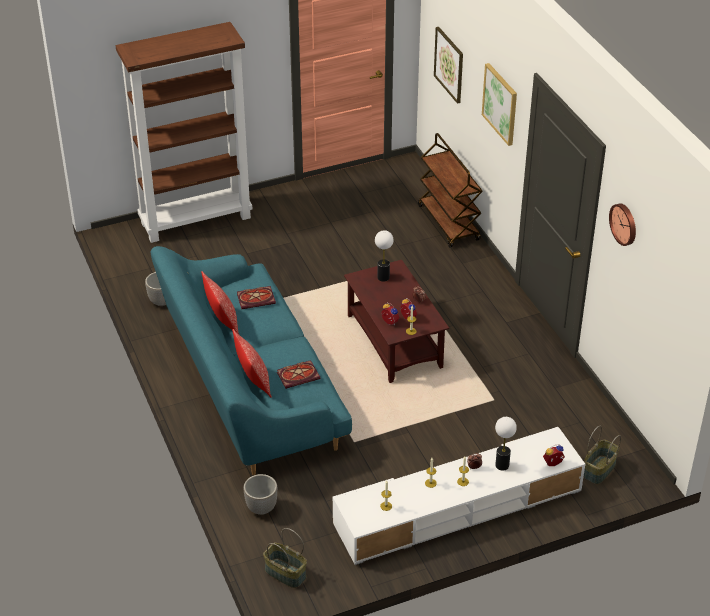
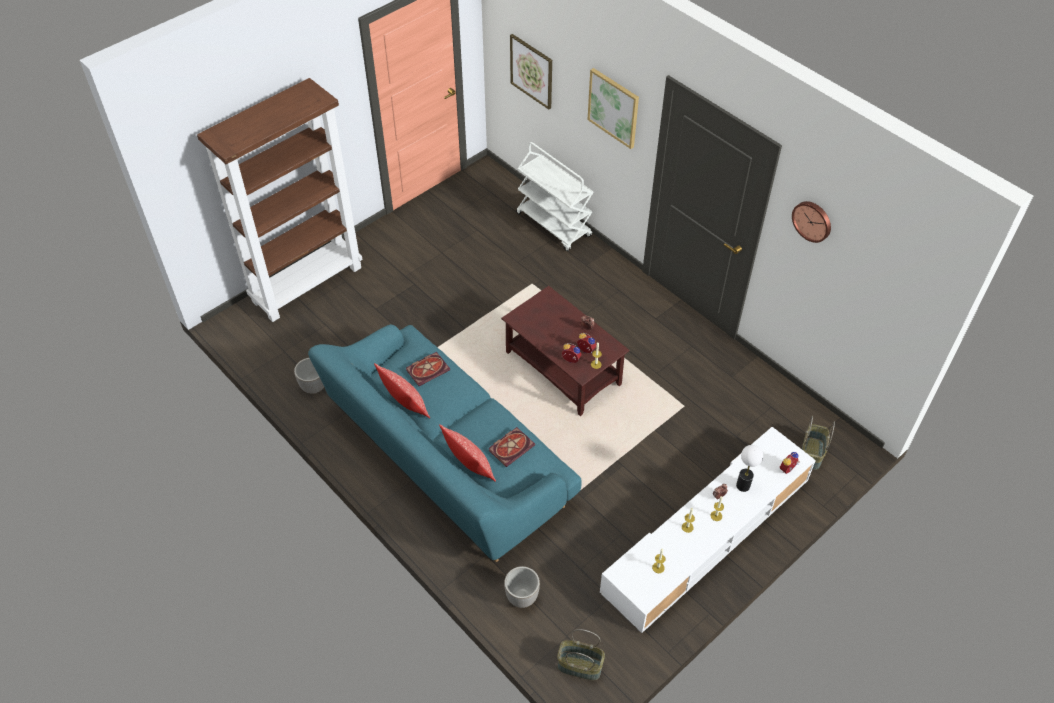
camera: 20 degrees left, 10 degrees up
(383, 277) = (541, 311): table lamp -> none
(449, 223) = (554, 225): brown cart -> white cart

